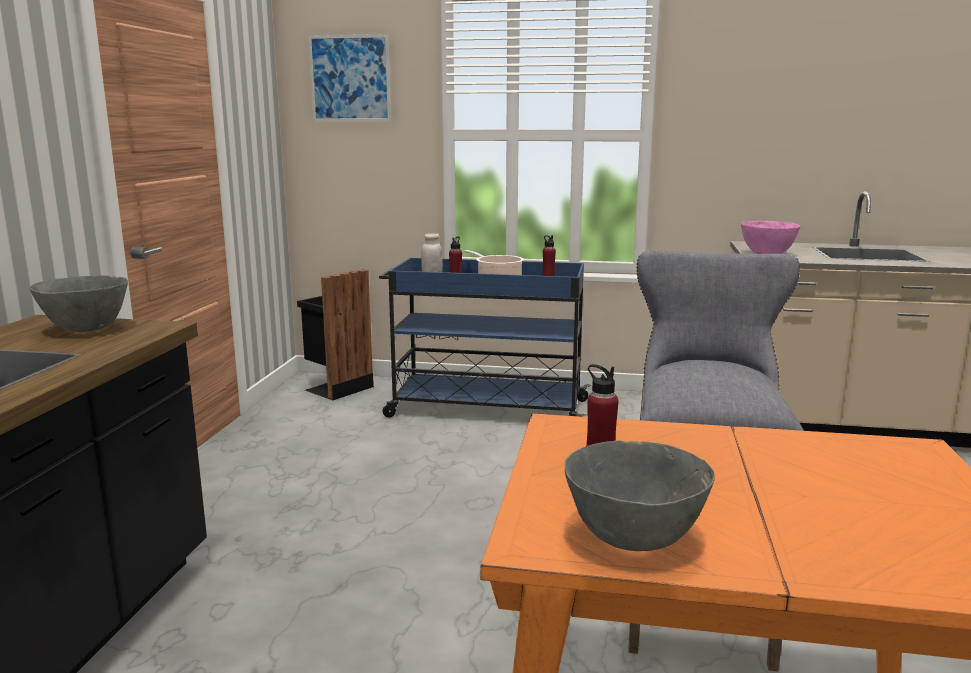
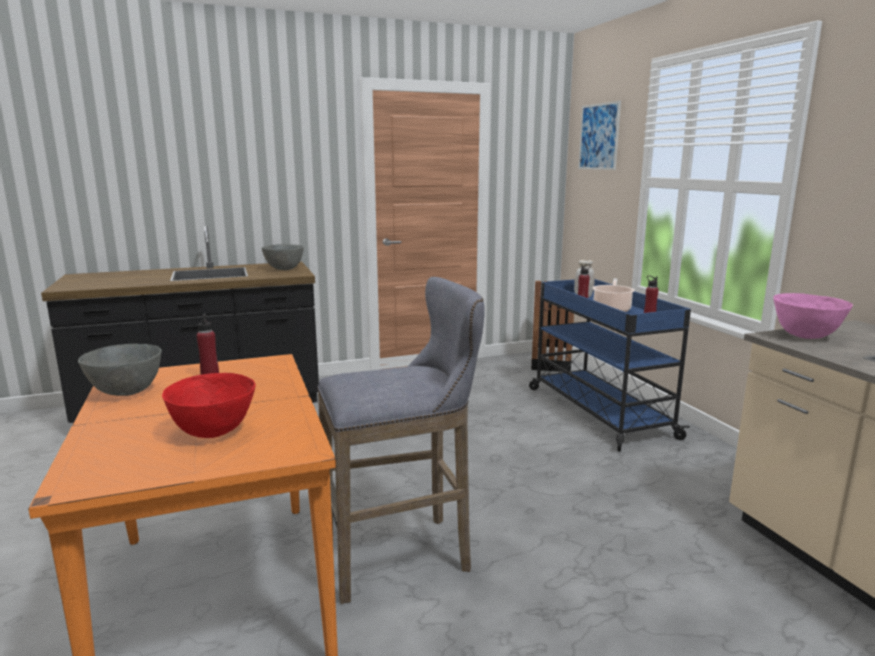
camera: 60 degrees right, 0 degrees up
(854, 488) = (213, 432): none -> red bowl

